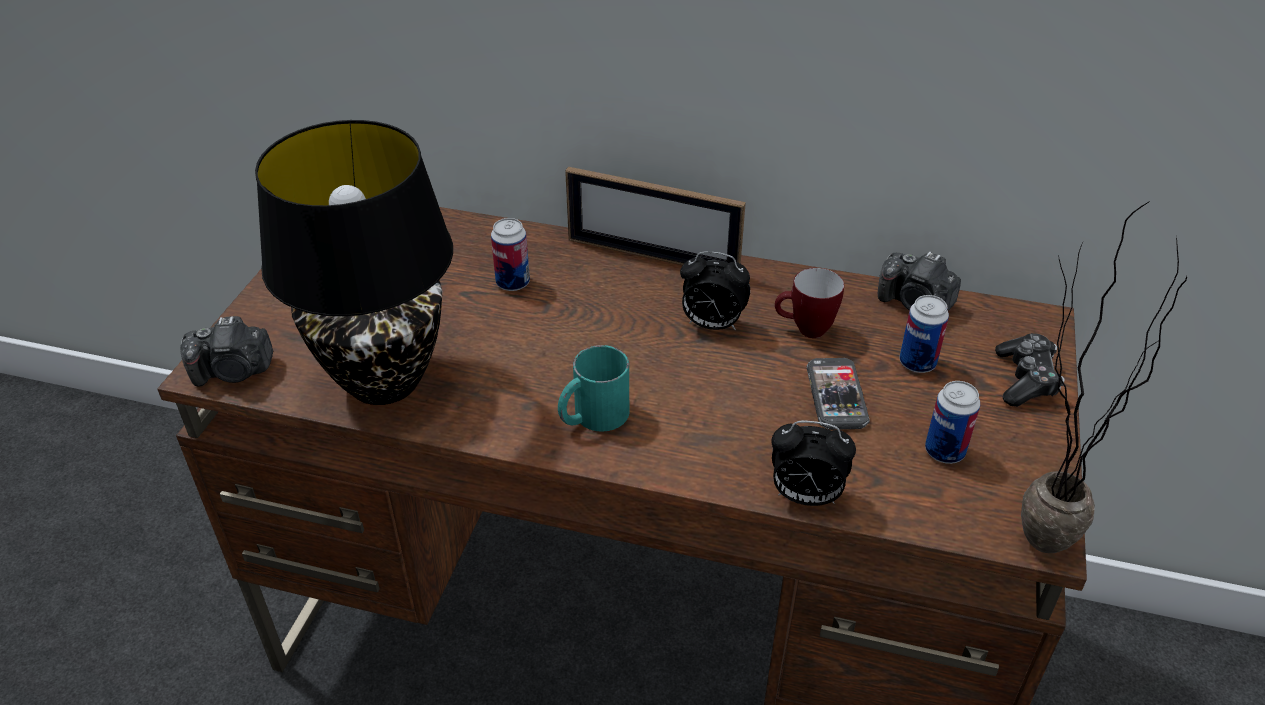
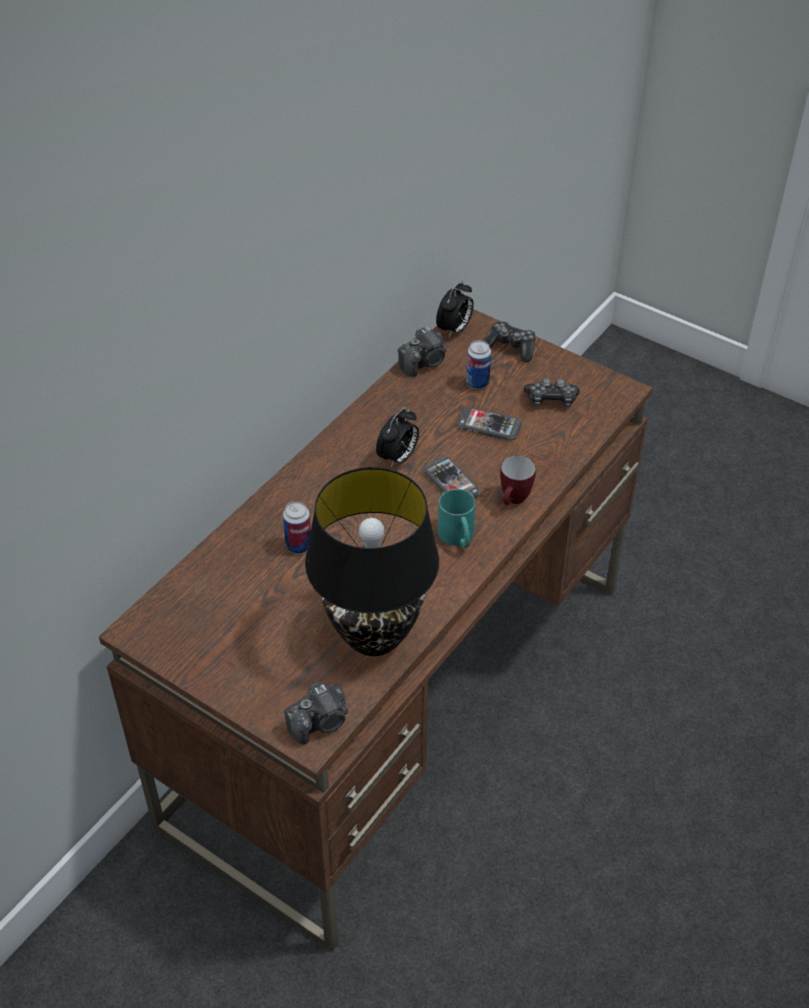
camera: 70 degrees left, 5 degrees up
(234, 371) = (320, 722): camera -> camera turned 45 degrees clockwise
(652, 256) = (309, 465): picture frame -> none
(696, 385) = (451, 482): none -> phone
(804, 330) = (425, 419): mug -> mug (514, 501)
(805, 496) = (561, 465): alarm clock -> alarm clock (454, 330)
(944, 451) = (551, 400): can -> game controller
(1022, 534) = (618, 396): potted plant -> none

